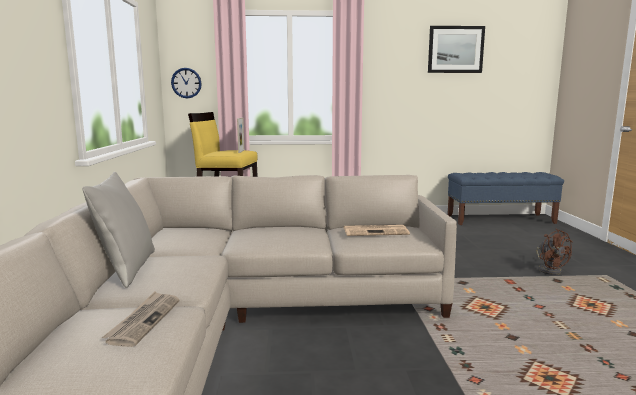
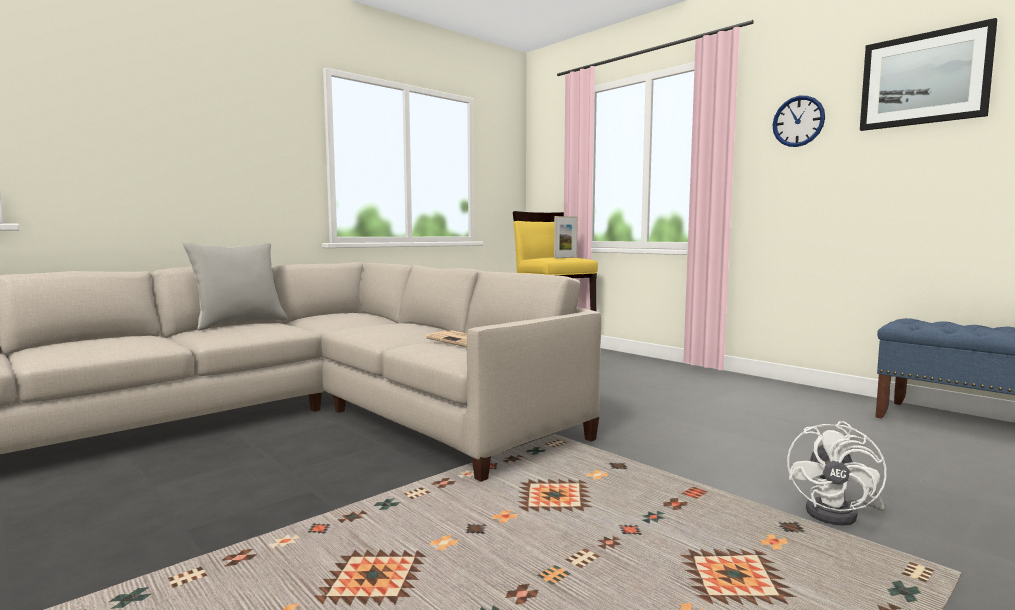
camera: 50 degrees right, 5 degrees down
(144, 320) = (131, 341): newspaper -> none
(186, 83) = (544, 180): wall clock -> wall clock (798, 121)
(549, 270) = (840, 514): brown fan -> white fan

